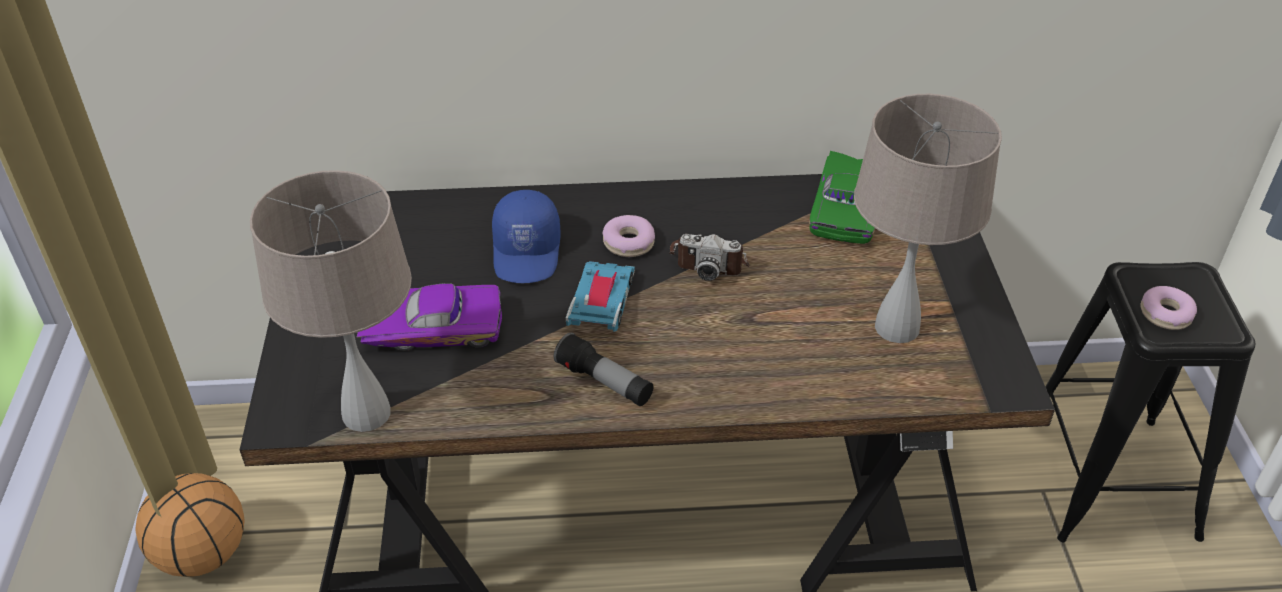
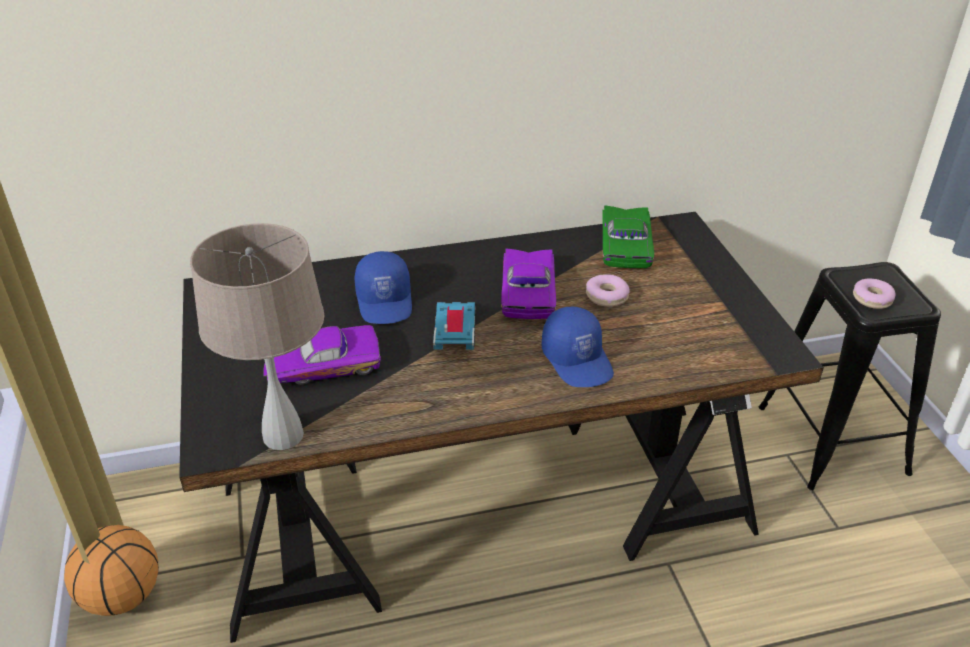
camera: 10 degrees left, 5 degrees down
(604, 382) = (474, 389): flashlight -> none
(628, 243) = (464, 286): donut -> donut (606, 296)
(709, 260) = (531, 292): camera -> purple toy car
(742, 360) = (578, 360): none -> blue cap
(897, 328) = (689, 324): beige table lamp -> none

